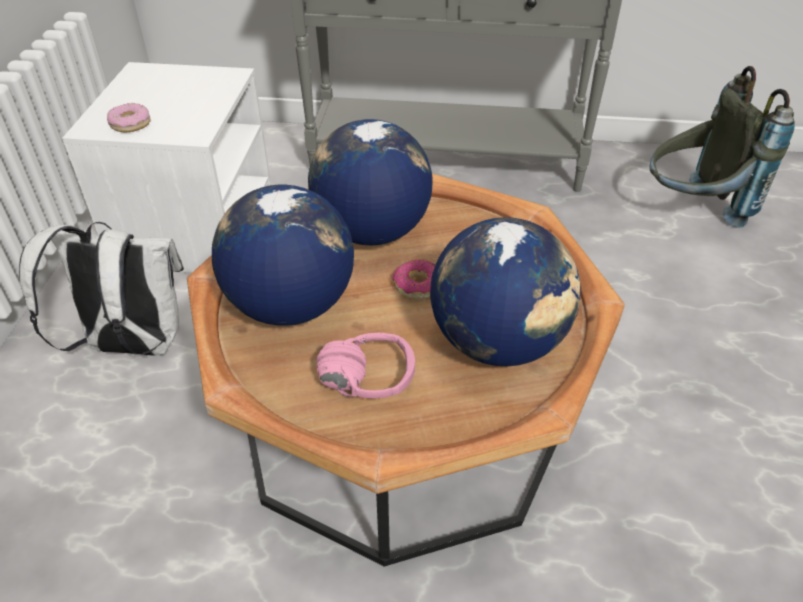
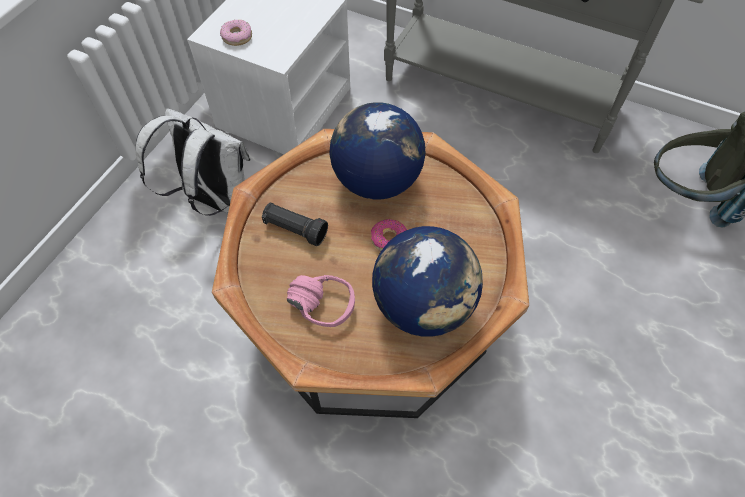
camera: 20 degrees right, 15 degrees up
(290, 305) = (295, 229): globe -> black flashlight

